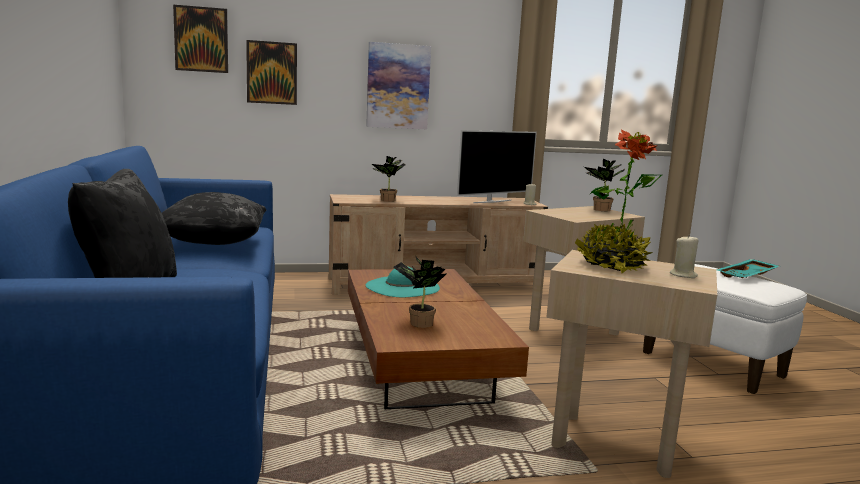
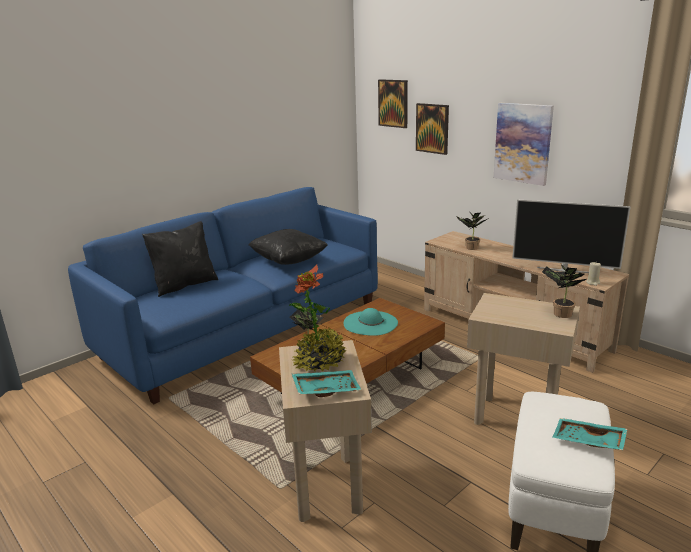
camera: 60 degrees right, 10 degrees up
(683, 275) = (326, 389): beige candle -> turquoise tray

